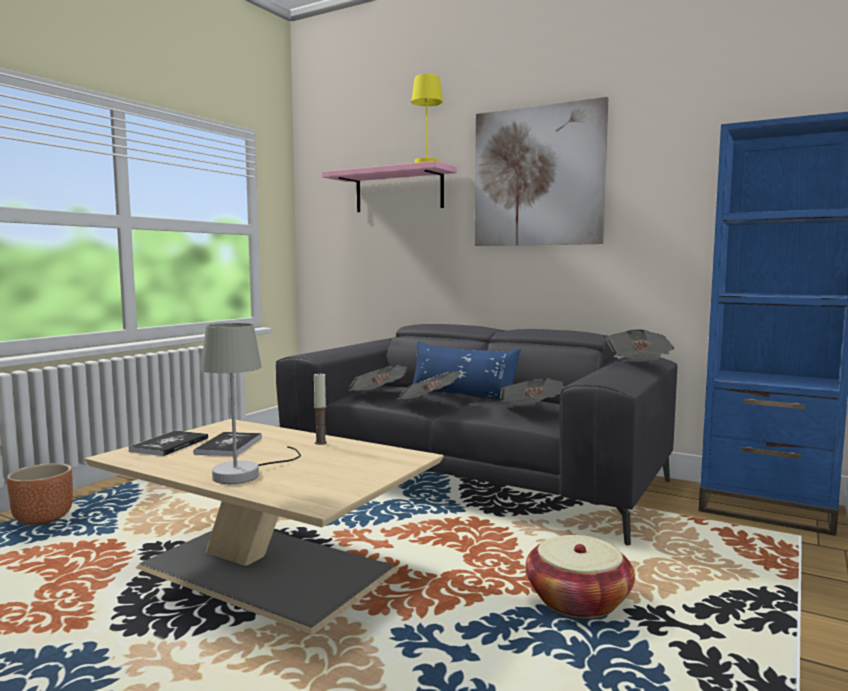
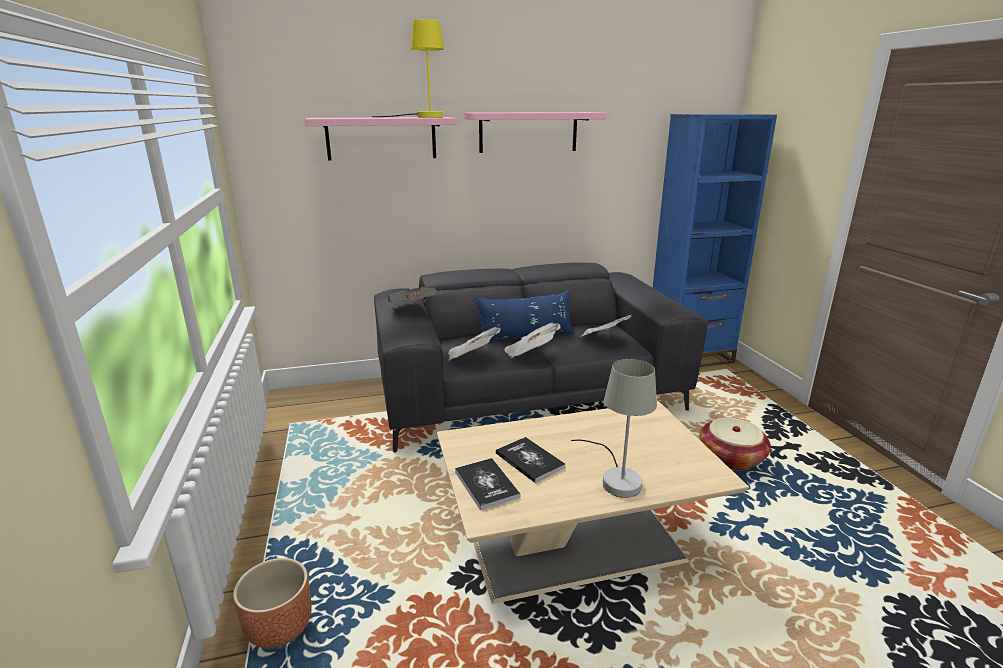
camera: 45 degrees left, 15 degrees up
(320, 443) = (574, 425): candle -> none
(538, 176) = (528, 132): picture -> pink shelf
(639, 364) = (642, 286): newspaper -> newspaper (412, 309)

